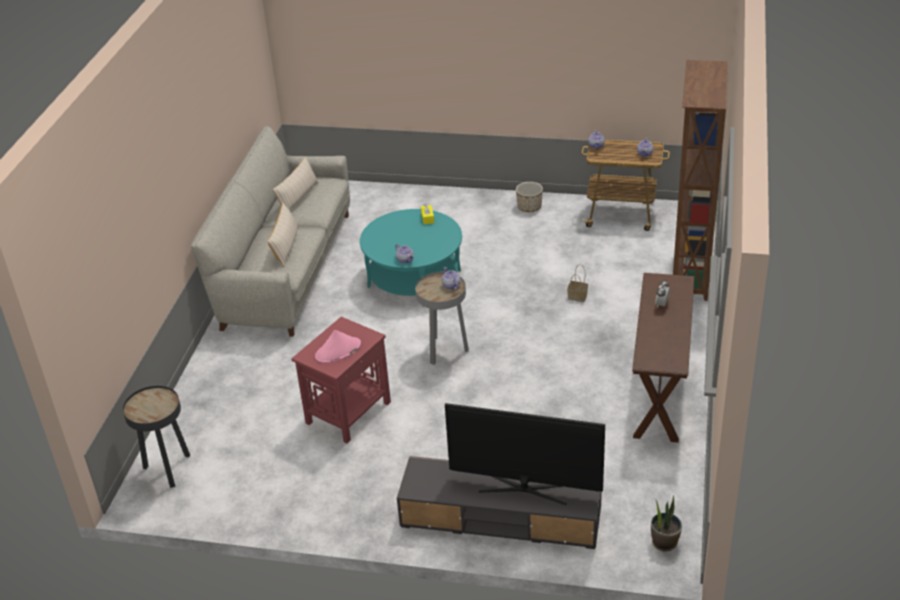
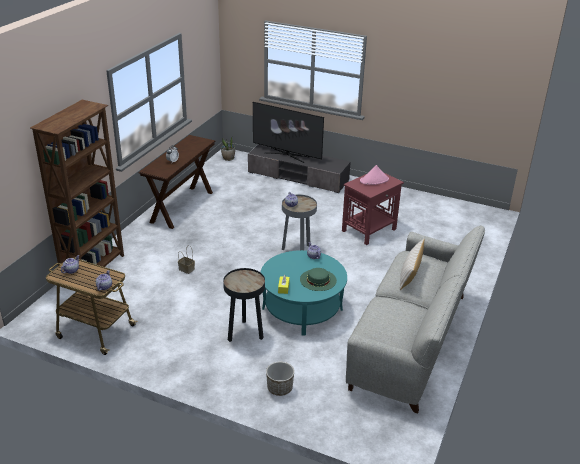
camera: 170 degrees left, 5 degrees down
(168, 470) = (477, 221): black side table -> black side table (245, 334)
(298, 198) = (399, 322): beige pillow -> none
(392, 234) = (318, 280): none -> green hat
(529, 207) = (169, 358): planter -> planter (279, 388)

